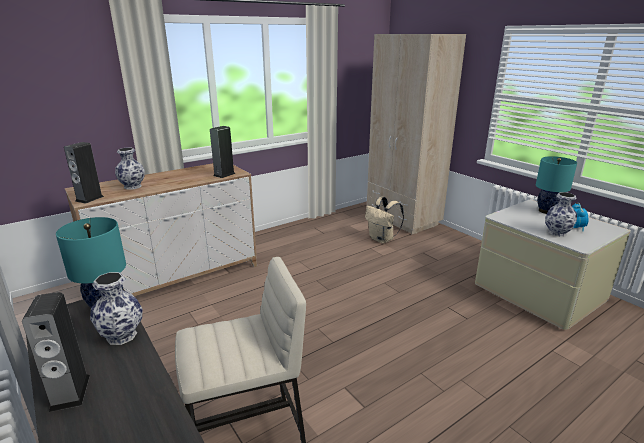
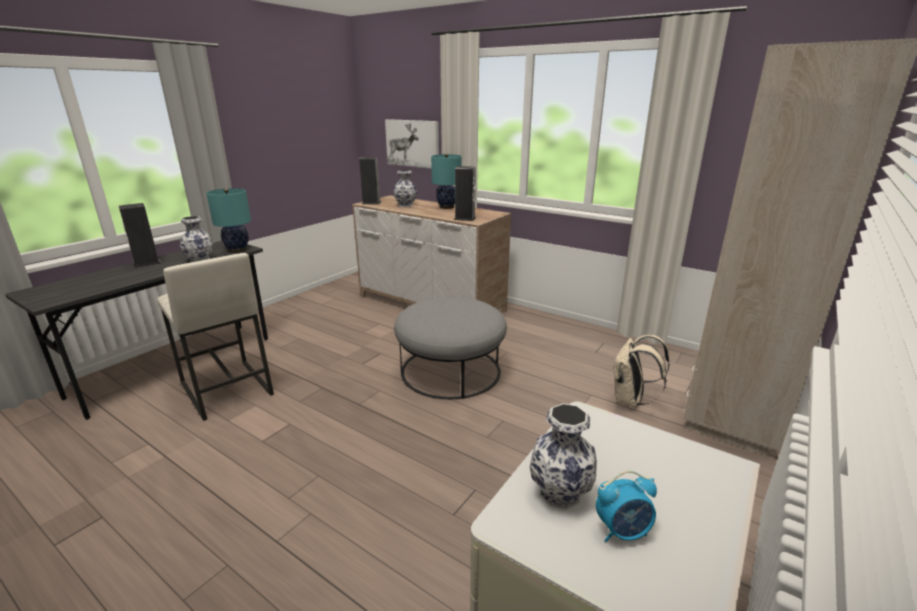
camera: 70 degrees right, 0 degrees up
(70, 120) = (413, 143): none -> picture
(310, 289) = (450, 370): none -> grey ottoman
(547, 211) = (697, 487): turquoise table lamp -> turquoise table lamp (447, 207)

